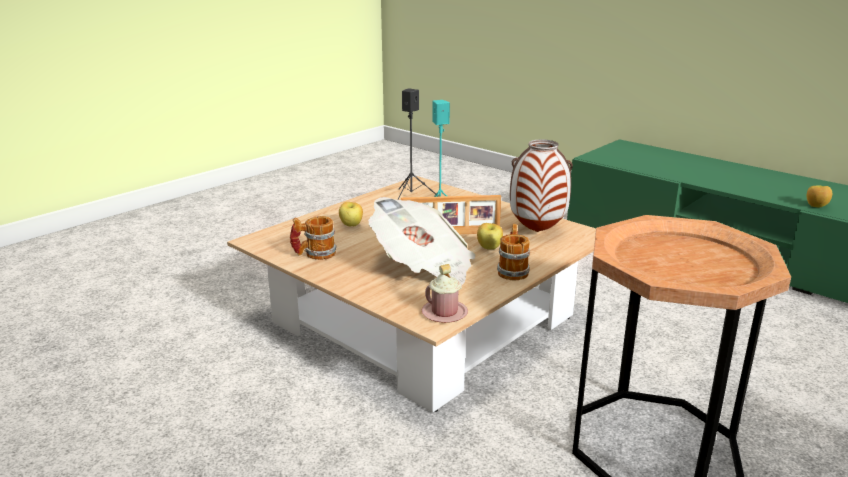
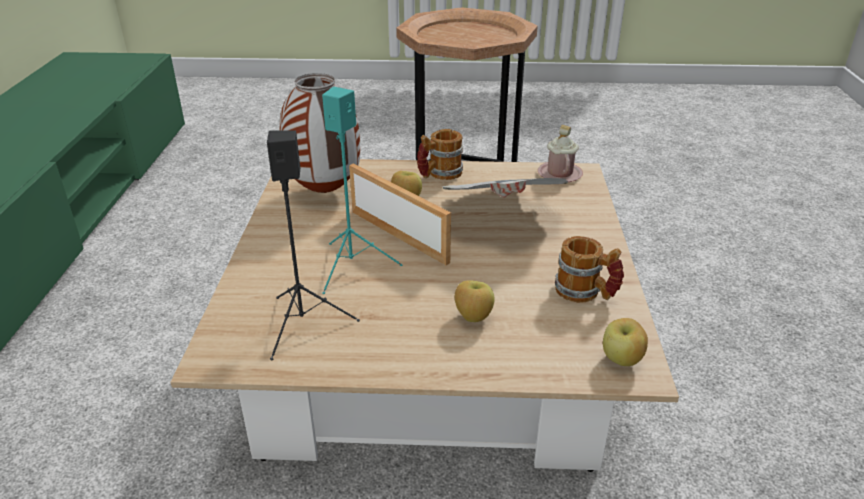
camera: 130 degrees left, 10 degrees up
(816, 206) = (100, 96): apple -> apple (622, 360)

